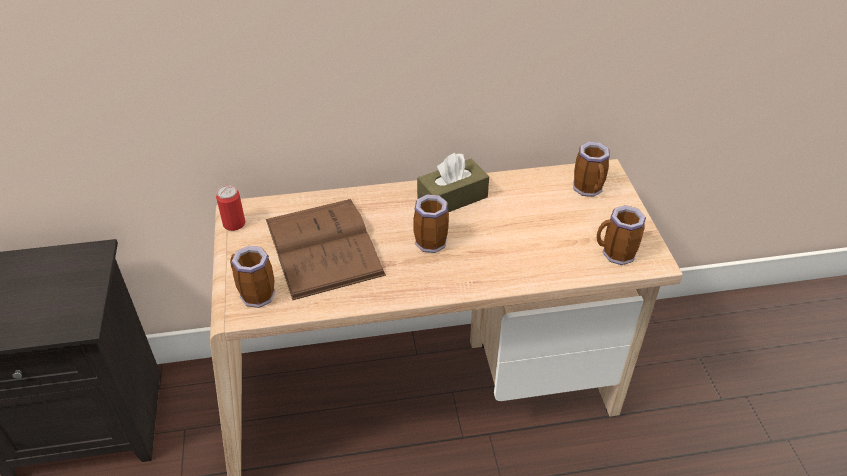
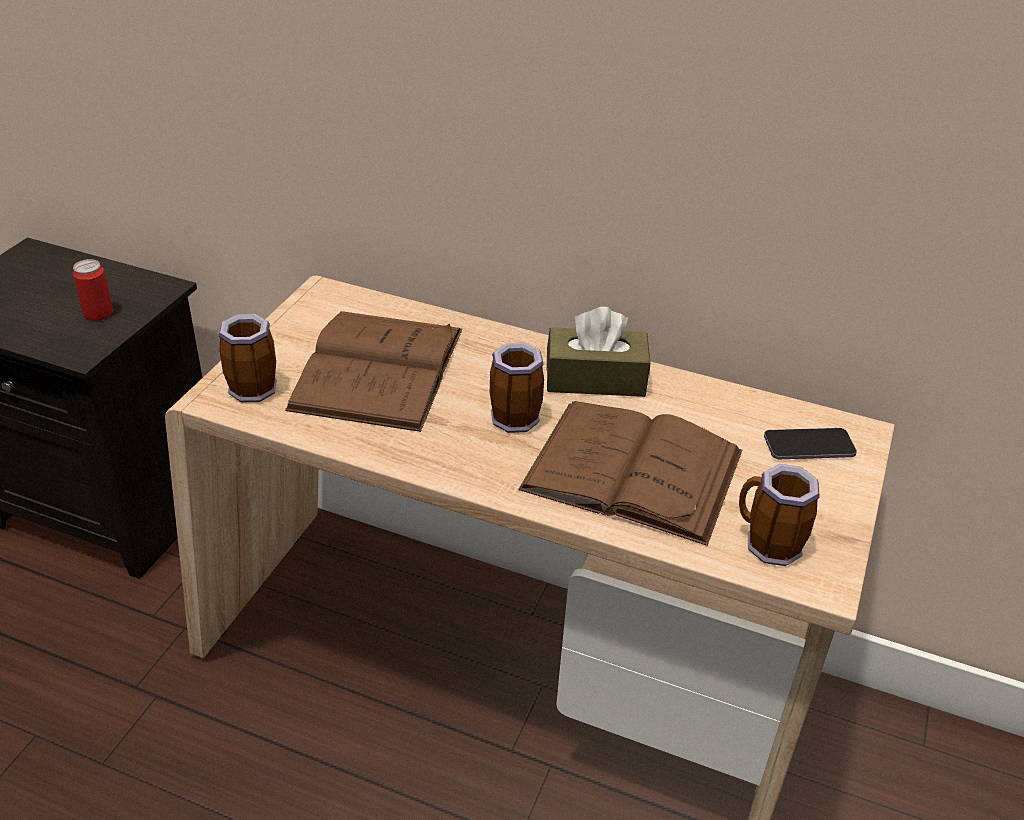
camera: 30 degrees right, 5 degrees down
(234, 224) = (303, 303): can -> can (98, 313)
(518, 244) = (633, 470): none -> brown book
(590, 189) = (809, 446): mug -> phone

